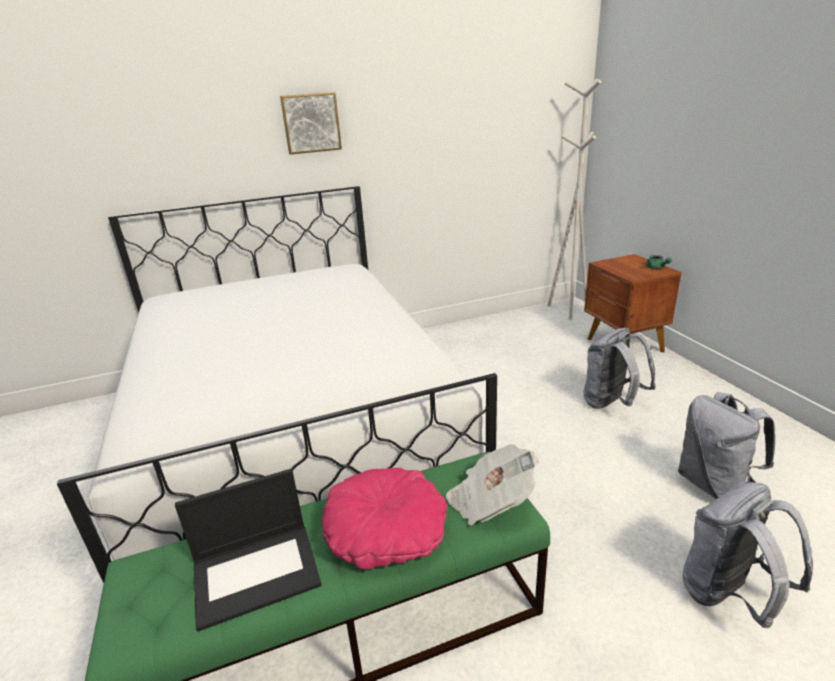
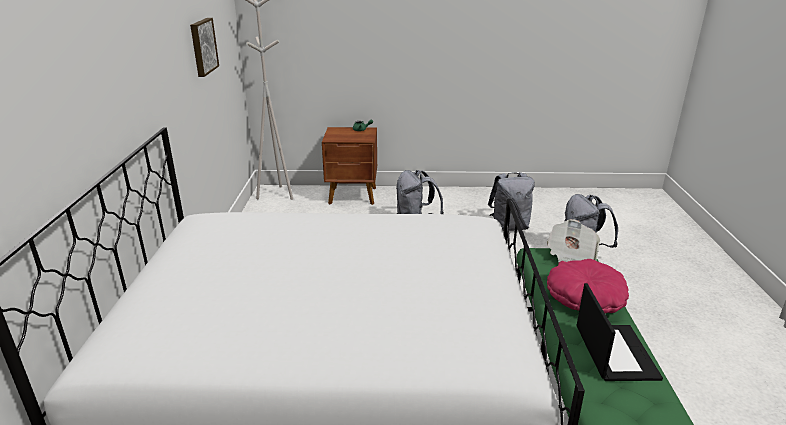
camera: 70 degrees left, 0 degrees up
(311, 123) = (118, 62): picture -> picture (202, 46)

